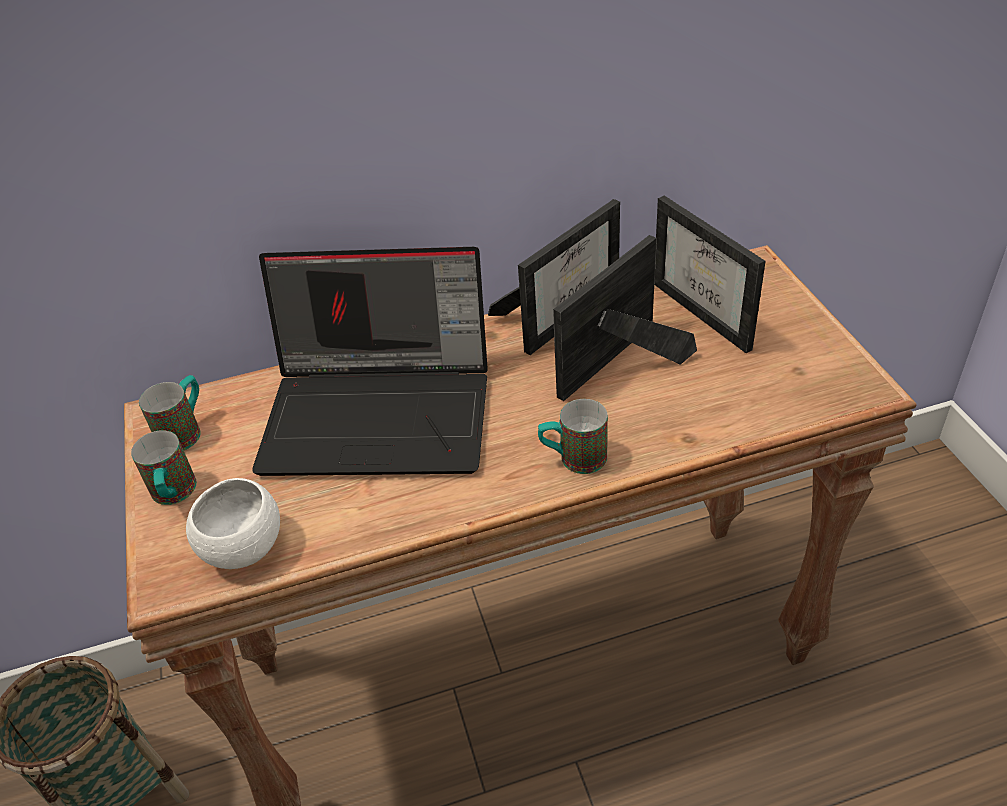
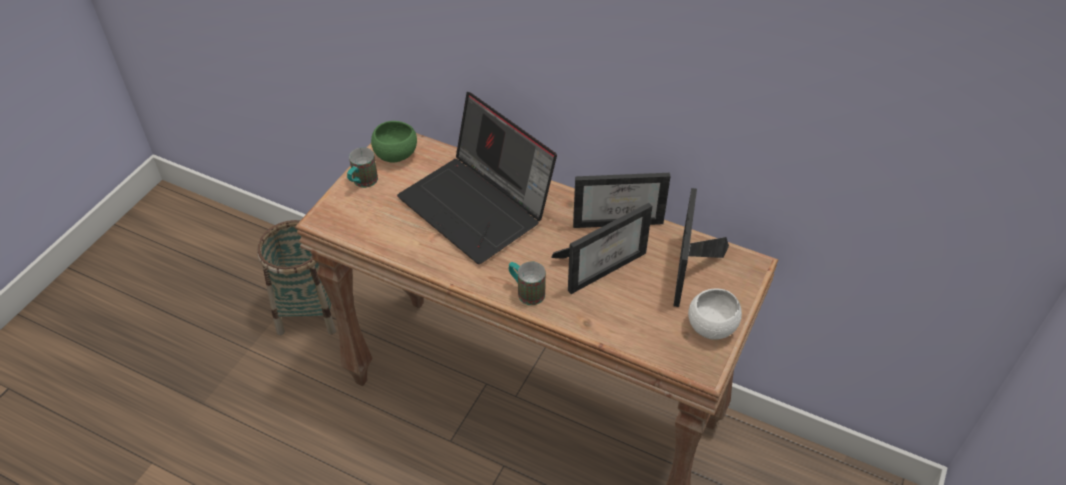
camera: 40 degrees right, 5 degrees up
(186, 431) = (396, 155): mug -> green bowl
(244, 547) = (362, 226): white bowl -> white bowl (712, 327)
(616, 368) = (603, 265): picture frame -> picture frame turned 150 degrees clockwise

